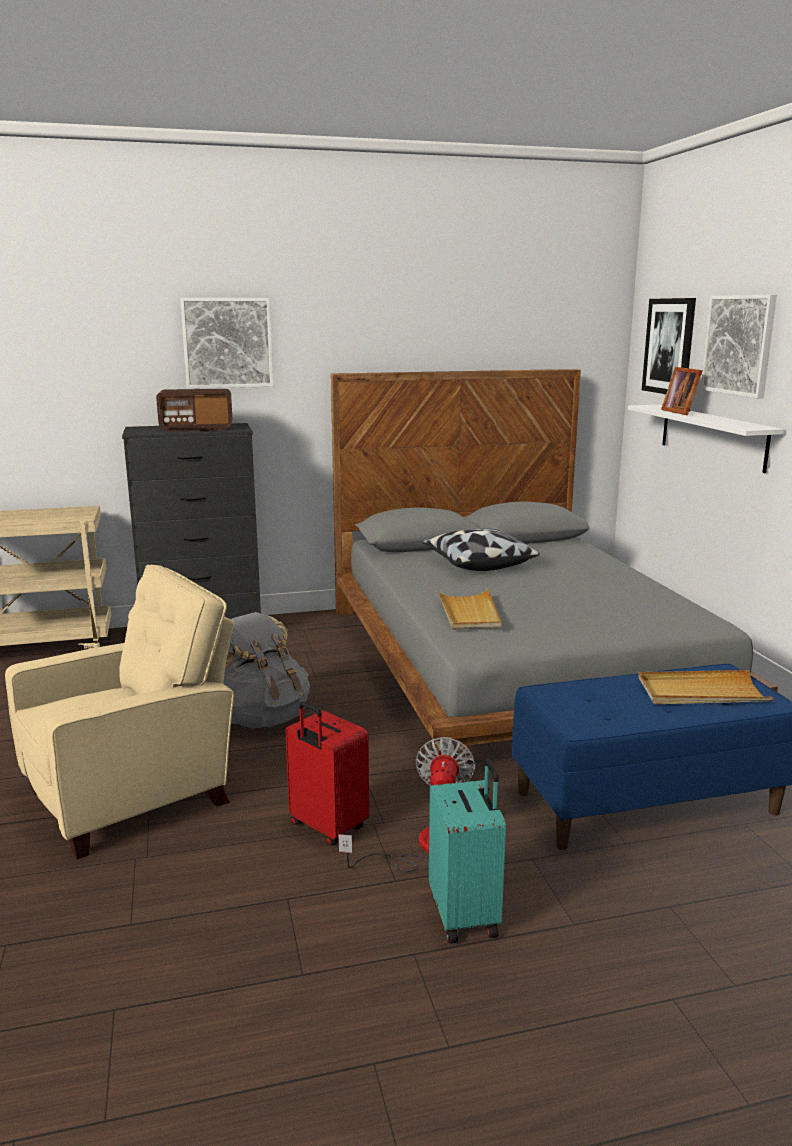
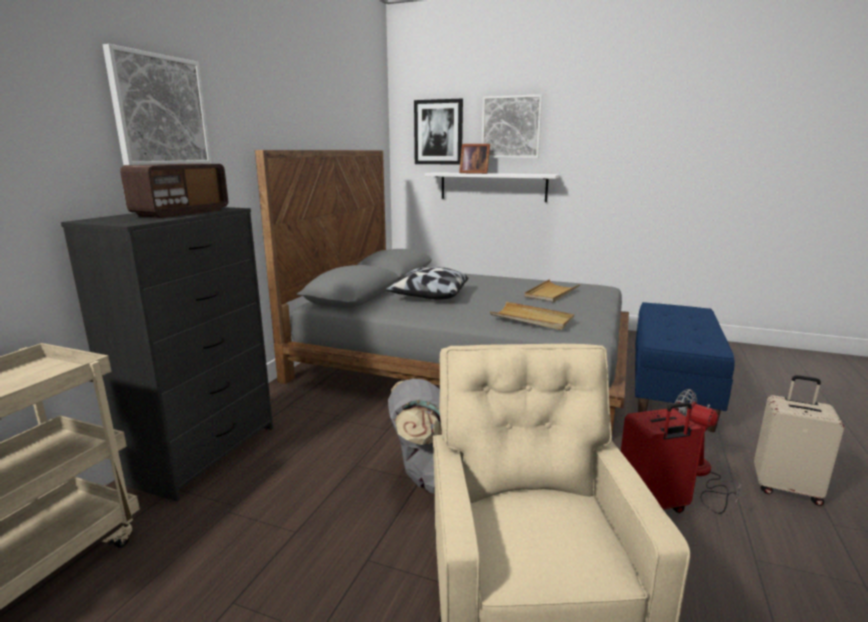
camera: 55 degrees left, 0 degrees up
(466, 915) = (786, 488): turquoise suitcase -> beige suitcase
(701, 692) = (679, 316): beige tray -> beige tray (551, 293)

